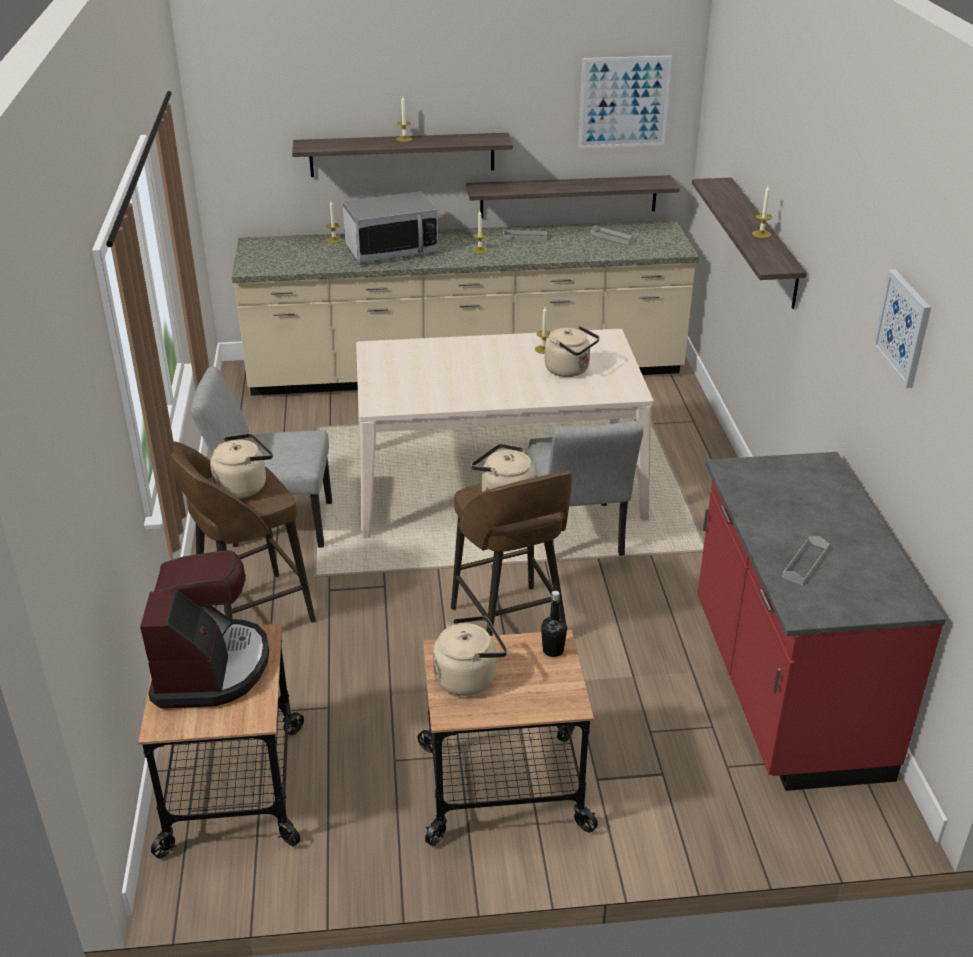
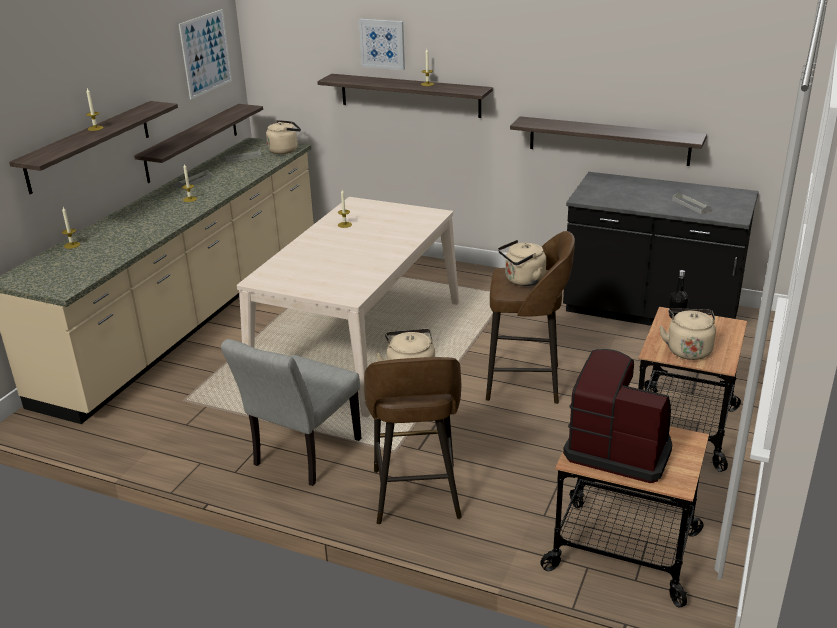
camera: 60 degrees left, 5 degrees down
(391, 250) = (133, 228): microwave -> none
(570, 370) = (384, 224): beige kettle -> beige kettle (285, 150)
(578, 538) = (453, 331): grey chair -> none
(784, 690) = (650, 313): red counter -> black counter
(861, 421) = (608, 140): none -> shelf
(903, 328) = (643, 64): picture -> picture (382, 44)

